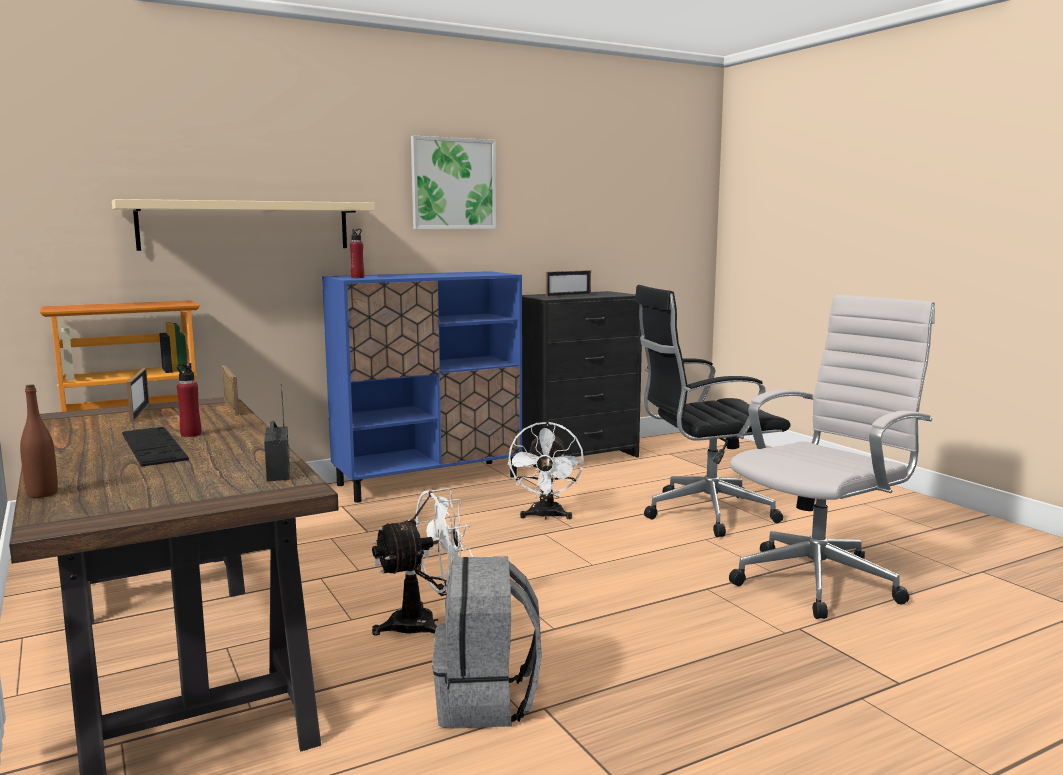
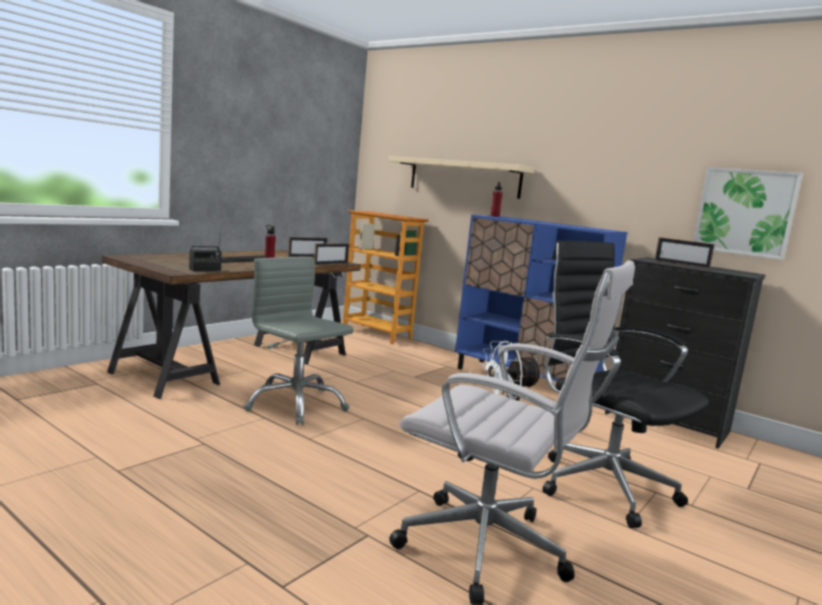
camera: 65 degrees right, 0 degrees up
(42, 494) = (164, 254): brown bottle -> none
(425, 623) = (295, 404): white fan -> grey office chair
(453, 184) = (610, 155): picture -> picture (745, 212)
(486, 701) = (207, 428): grey backpack -> none

